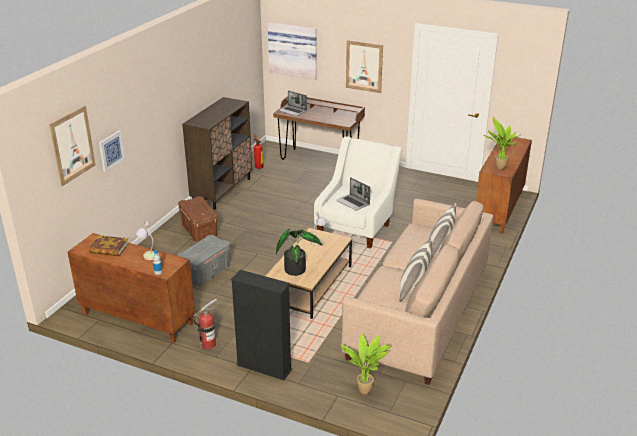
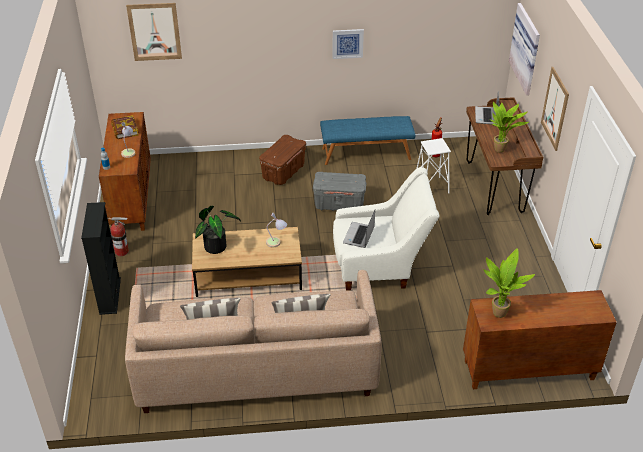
camera: 60 degrees right, 10 degrees up
(111, 150) = (208, 53): picture -> picture (347, 43)
(206, 273) = (221, 205): grey storage box -> grey storage box (339, 204)
(222, 191) = (366, 153): brown cabinet -> blue bench
(292, 180) = (431, 187): none -> white stool
(366, 389) = (114, 371): potted plant -> potted plant (501, 150)

